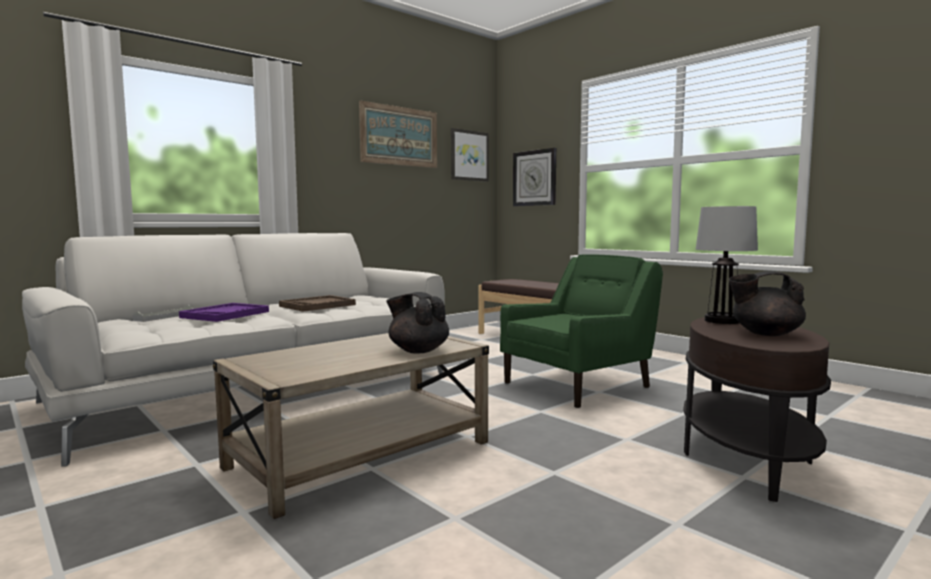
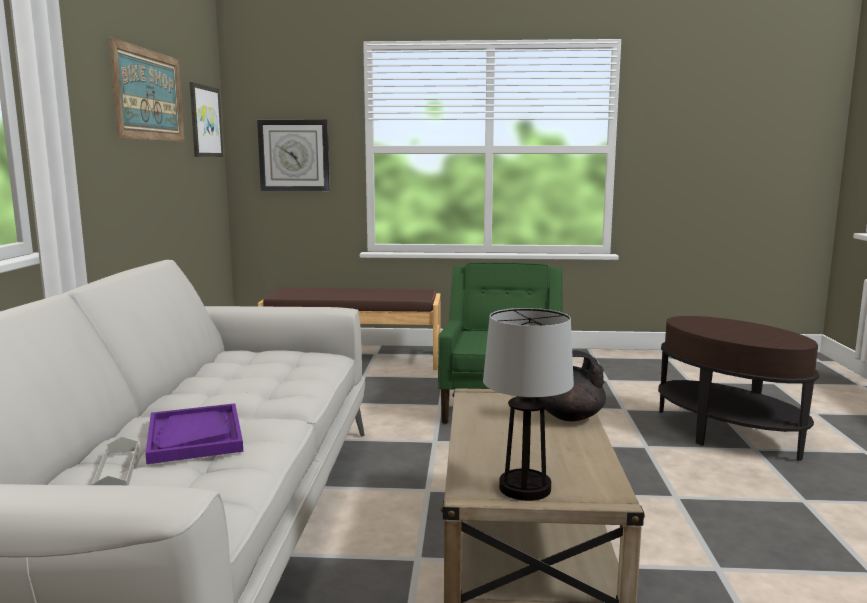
camera: 45 degrees left, 5 degrees up
(317, 305) = (254, 384): brown tray -> none
(722, 321) = (691, 323): table lamp -> table lamp (524, 487)
(765, 333) = (752, 332): black teapot -> none

